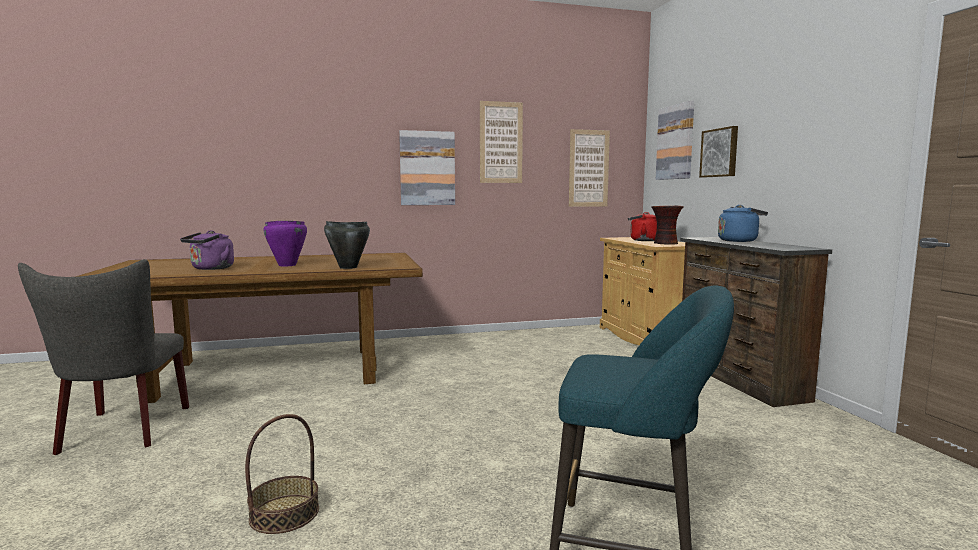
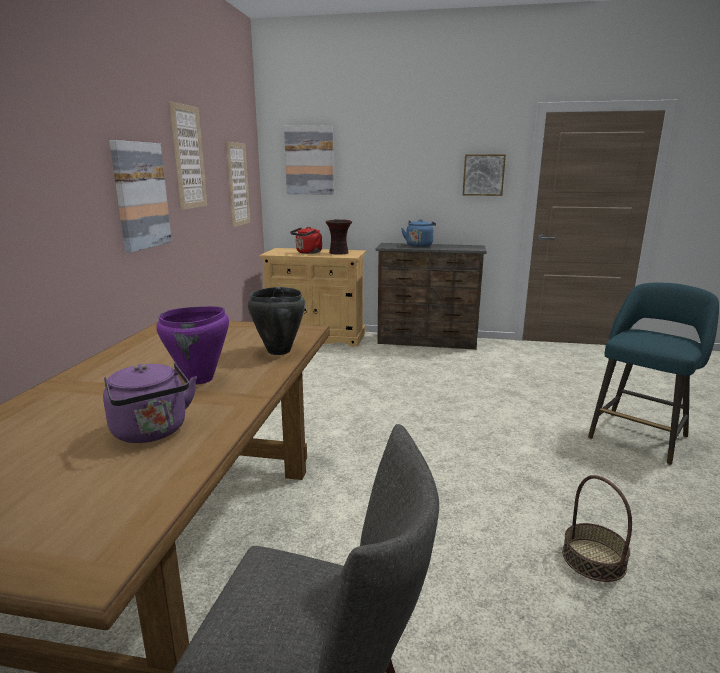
camera: 65 degrees left, 10 degrees up
(720, 153) = (370, 175): picture -> picture (483, 175)

